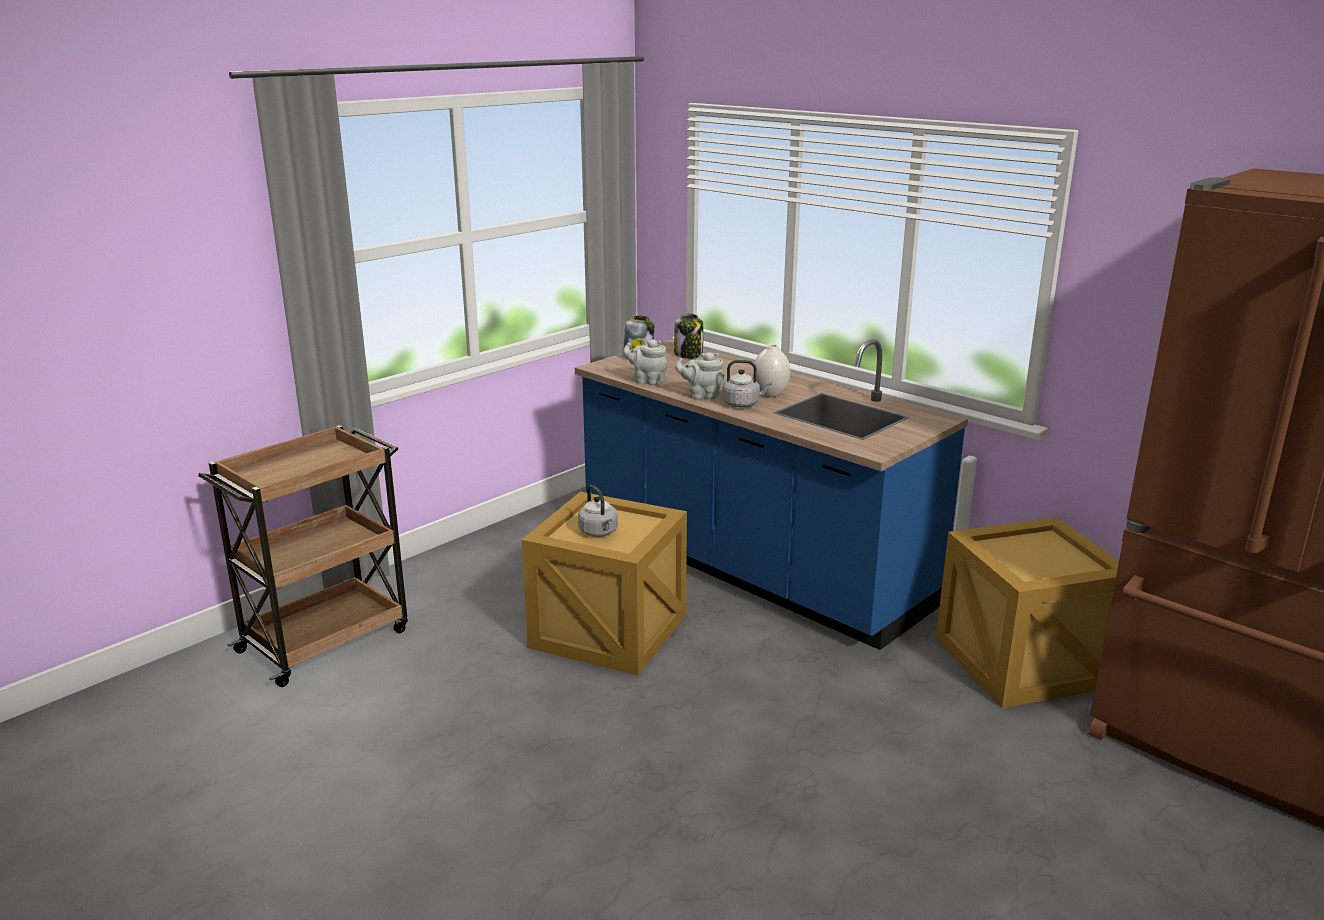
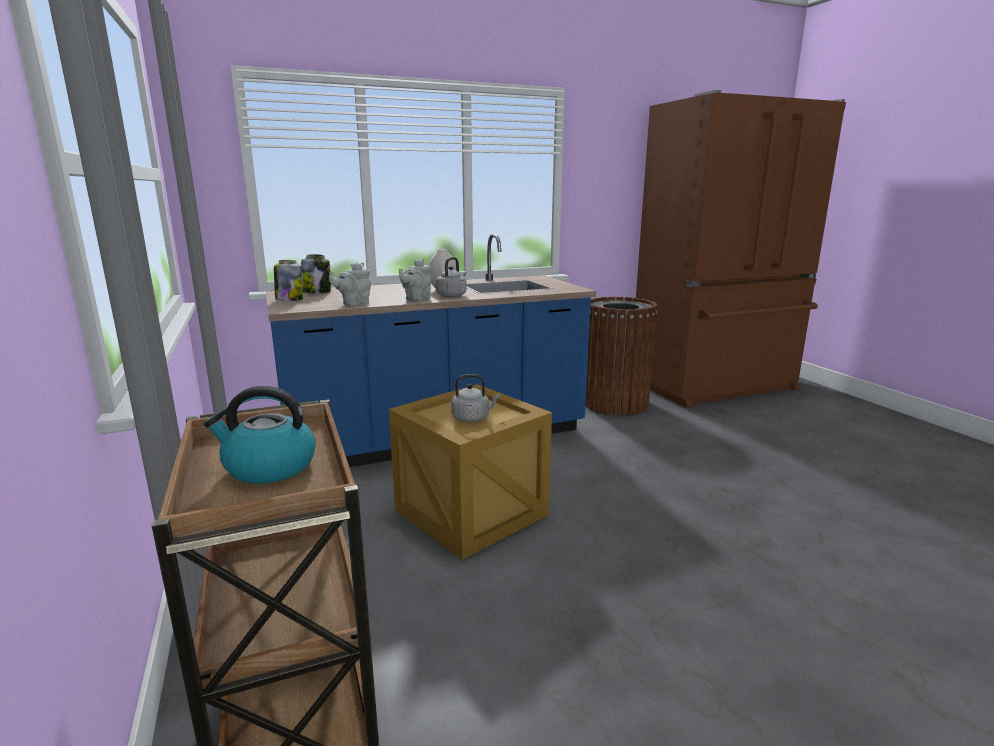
camera: 65 degrees left, 5 degrees down
(301, 468) = (268, 467): none -> kettle
(1023, 663) = (614, 402): crate -> brown trash can

